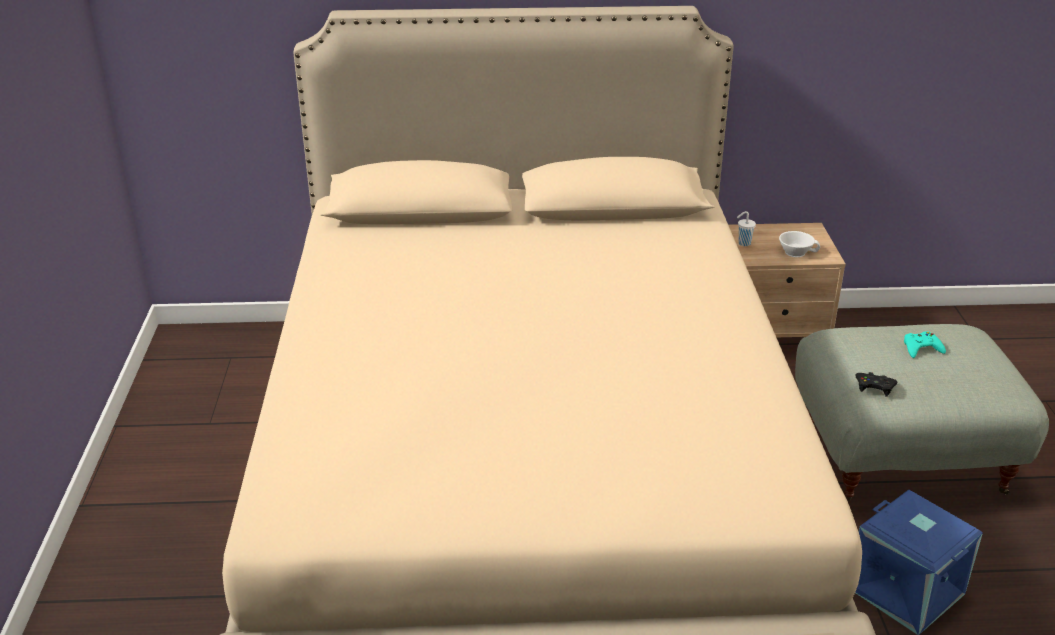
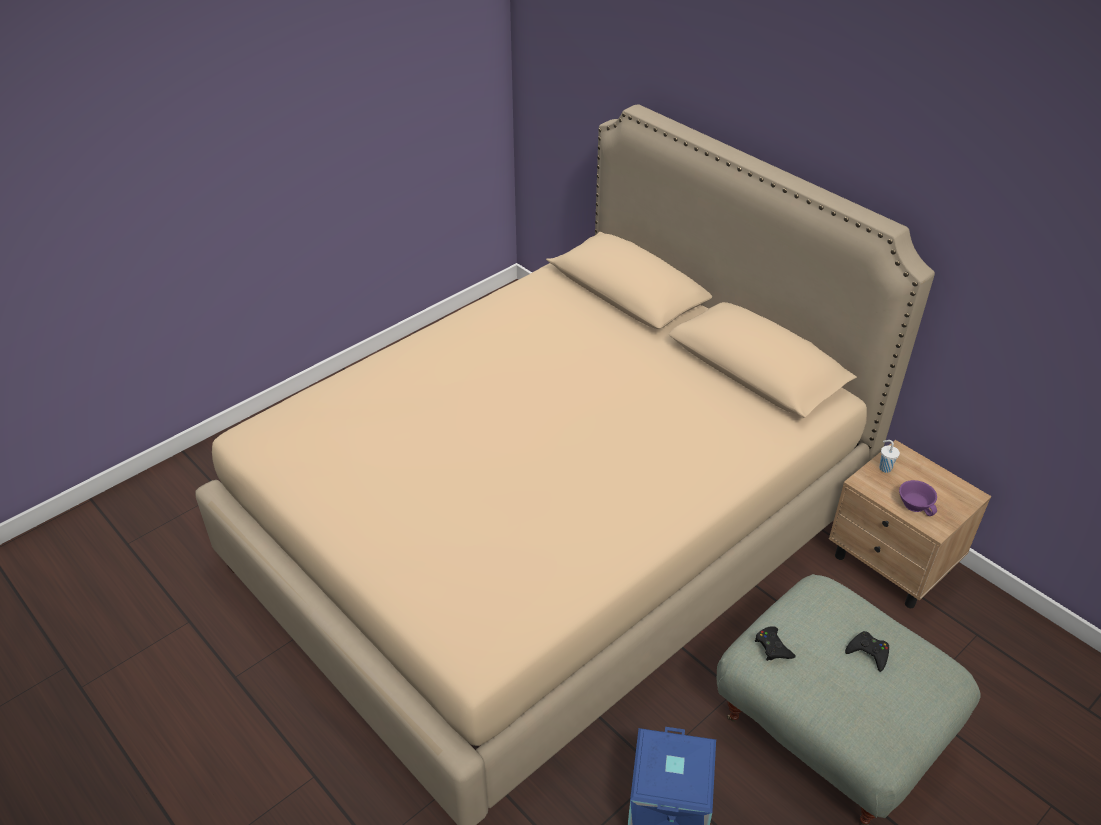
camera: 50 degrees right, 10 degrees up
(796, 251) = (916, 504): white cup -> purple cup
(921, 348) = (868, 653): turquoise game controller -> black game controller

